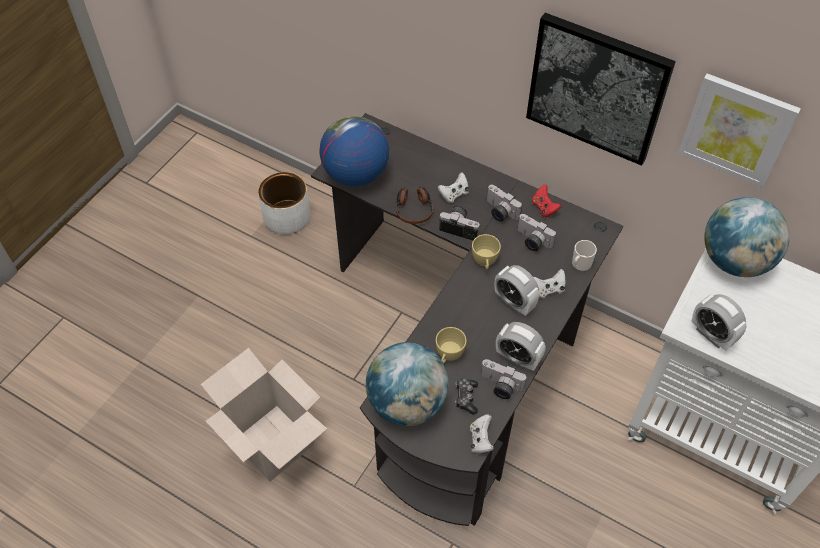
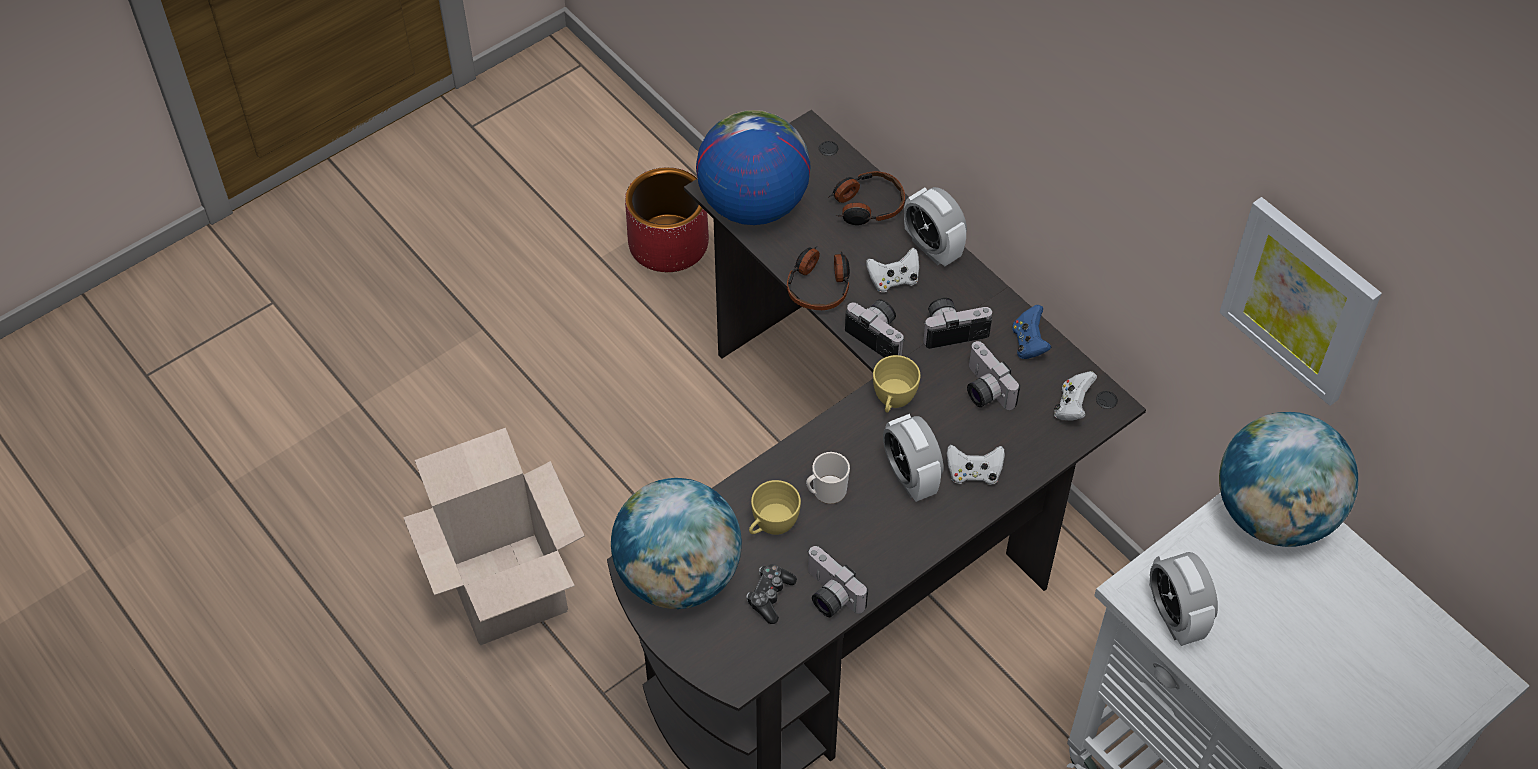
camera: 20 degrees right, 0 degrees up
(287, 217) = (669, 243): white planter -> red planter
(420, 157) = (866, 206): none -> headphones
(480, 440) = (763, 664): white game controller -> white game controller (1072, 406)
(499, 212) = (953, 328): camera -> camera turned 105 degrees clockwise
(517, 358) = (875, 563): alarm clock -> alarm clock (932, 248)
(544, 208) = (1029, 343): red game controller -> blue game controller
(580, 265) = (1043, 450): mug -> mug (826, 492)
(597, 88) = (1120, 173): picture -> none

